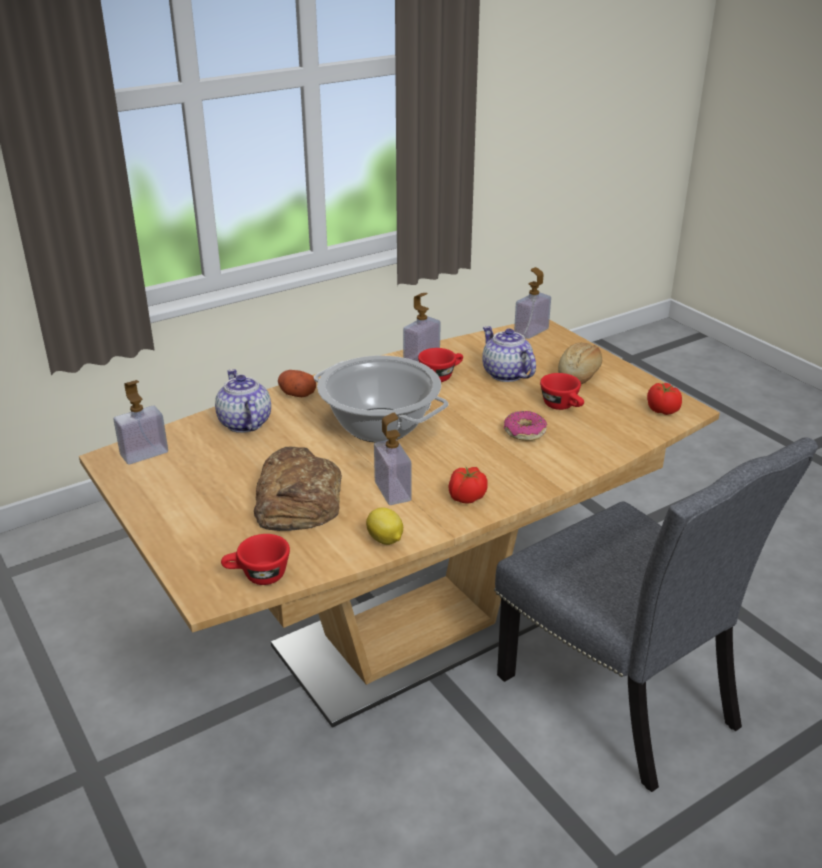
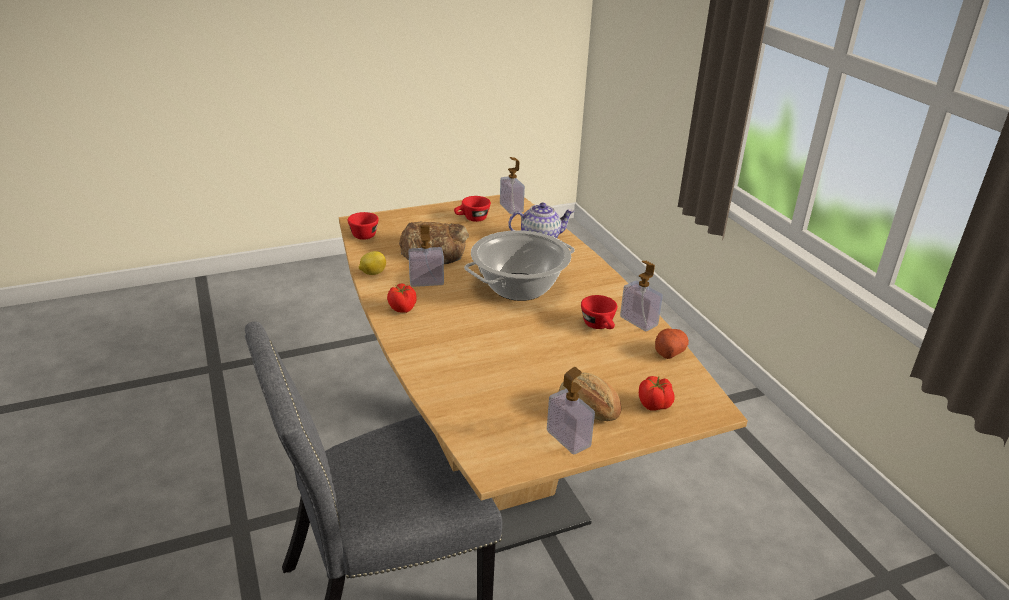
camera: 100 degrees right, 0 degrees up
(296, 393) = (580, 259): potato -> potato (669, 351)
(505, 374) = (598, 362): teapot -> none
(524, 432) = (484, 351): donut -> none
(531, 331) = (701, 399): soap dispenser -> soap dispenser (568, 438)
(563, 406) = (524, 383): red cup -> red cup (472, 219)
(662, 410) = (496, 448): tomato -> tomato (654, 405)

